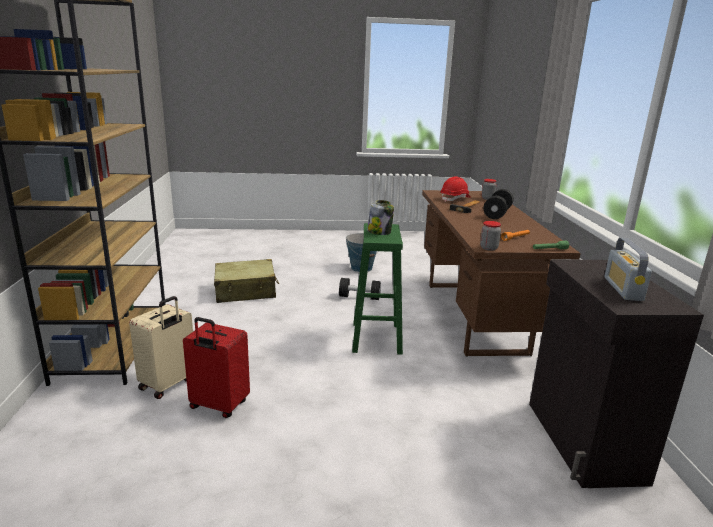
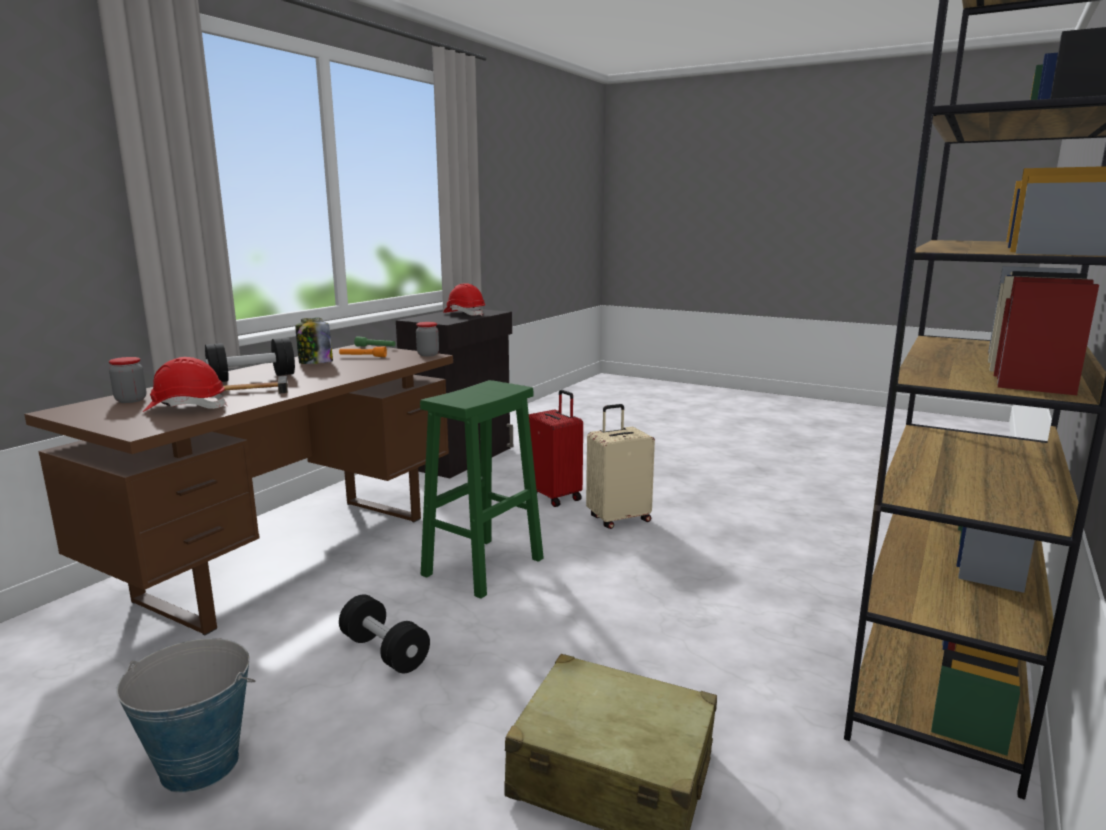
camera: 145 degrees left, 5 degrees down
(168, 384) = (817, 587): beige suitcase -> beige suitcase (618, 518)
(218, 406) = (752, 549): red suitcase -> red suitcase (555, 496)
(379, 232) = (479, 394): jar -> jar (315, 363)
(623, 289) = (464, 314): radio -> red hard hat

